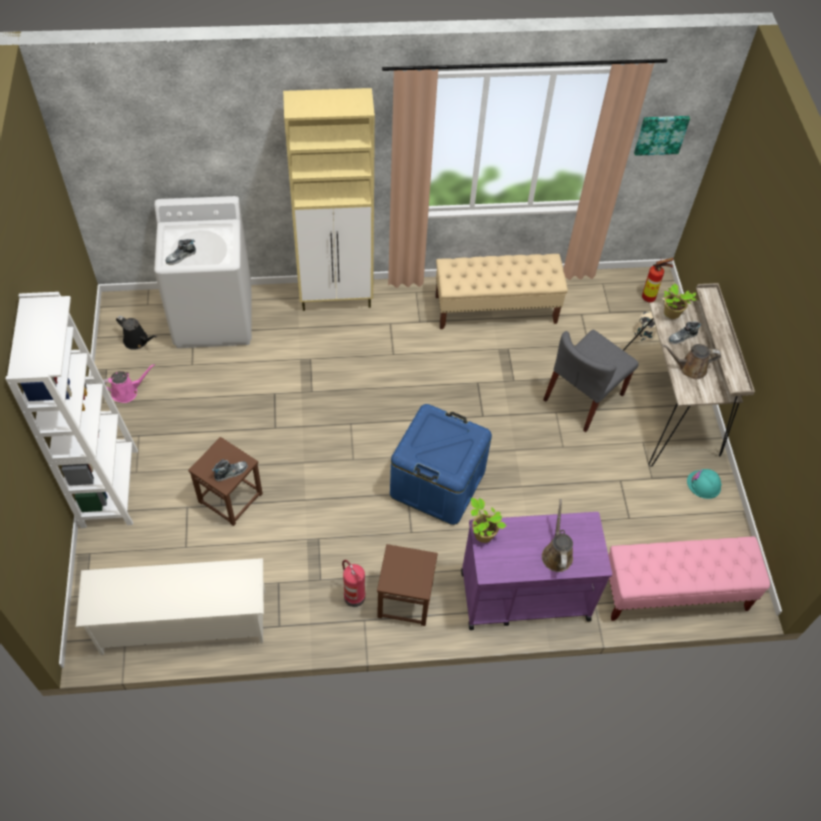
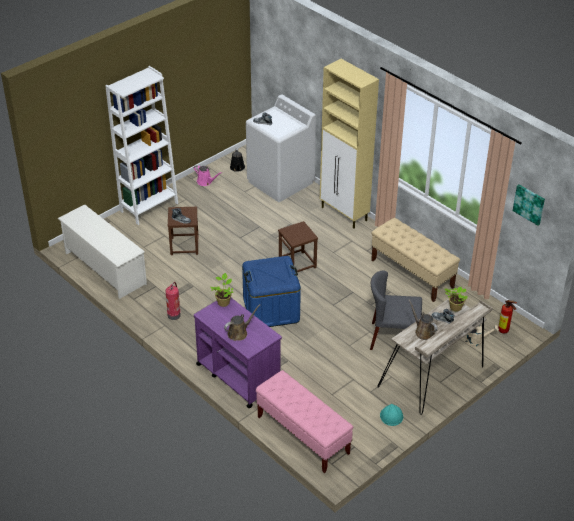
camera: 55 degrees right, 15 degrees down
(405, 599) = (191, 333): brown stool -> brown stool (297, 263)

